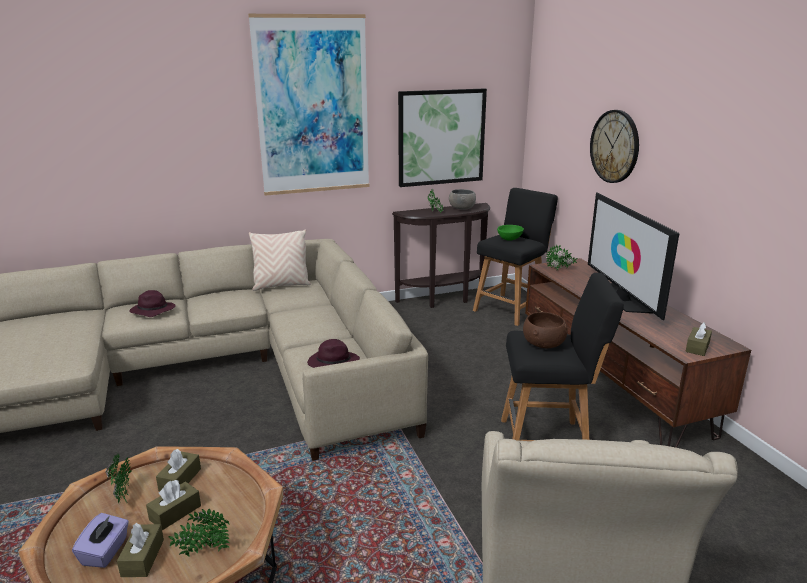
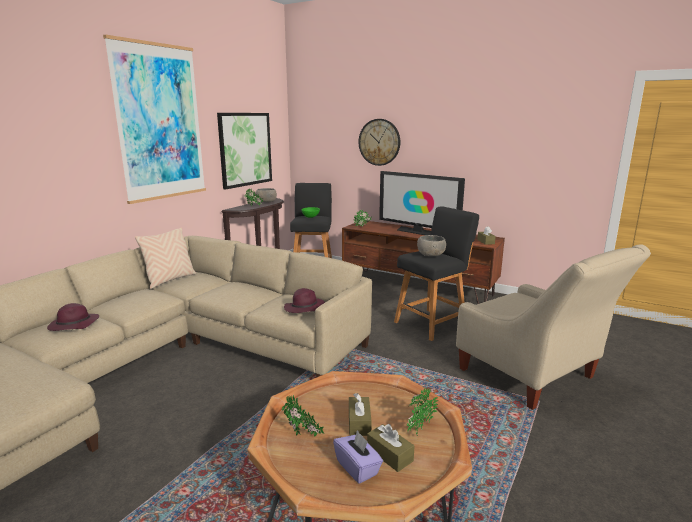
camera: 40 degrees left, 5 degrees down
(180, 480) = (324, 406): brown tissue box -> none
(543, 343) = (430, 254): brown bowl -> grey bowl

